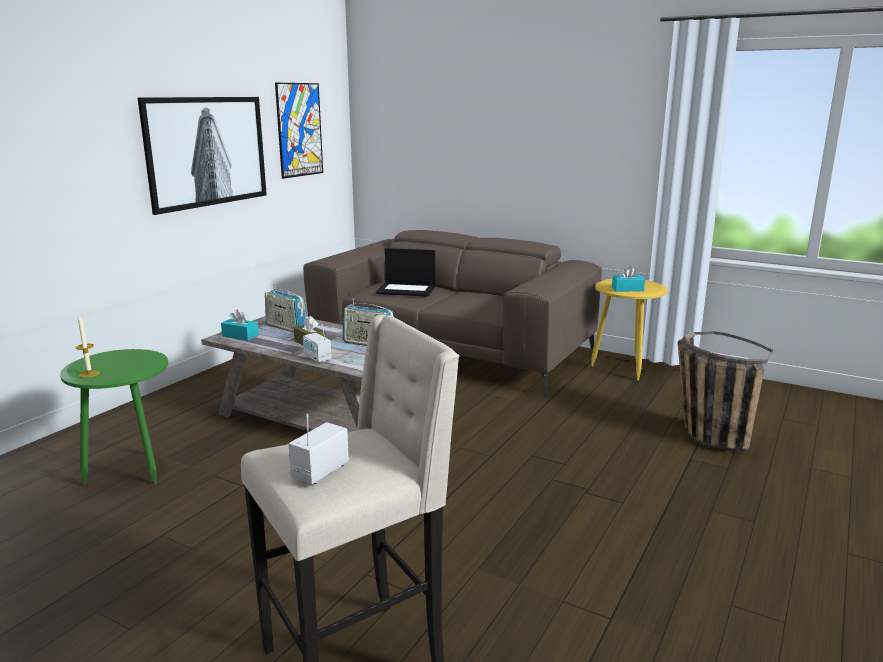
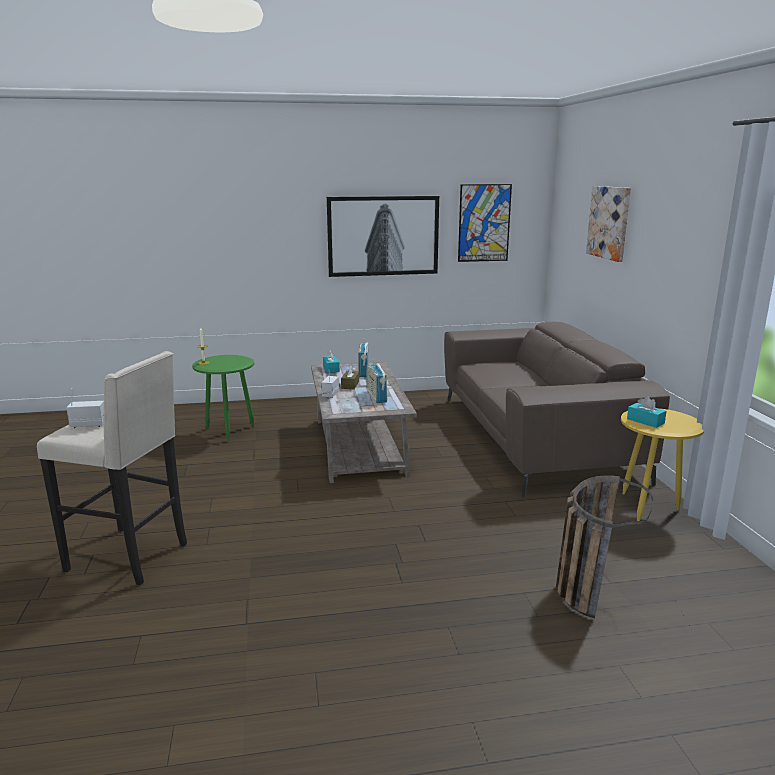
camera: 50 degrees right, 0 degrees up
(407, 290) = (504, 371): laptop -> none
(466, 119) = (609, 222): none -> picture

